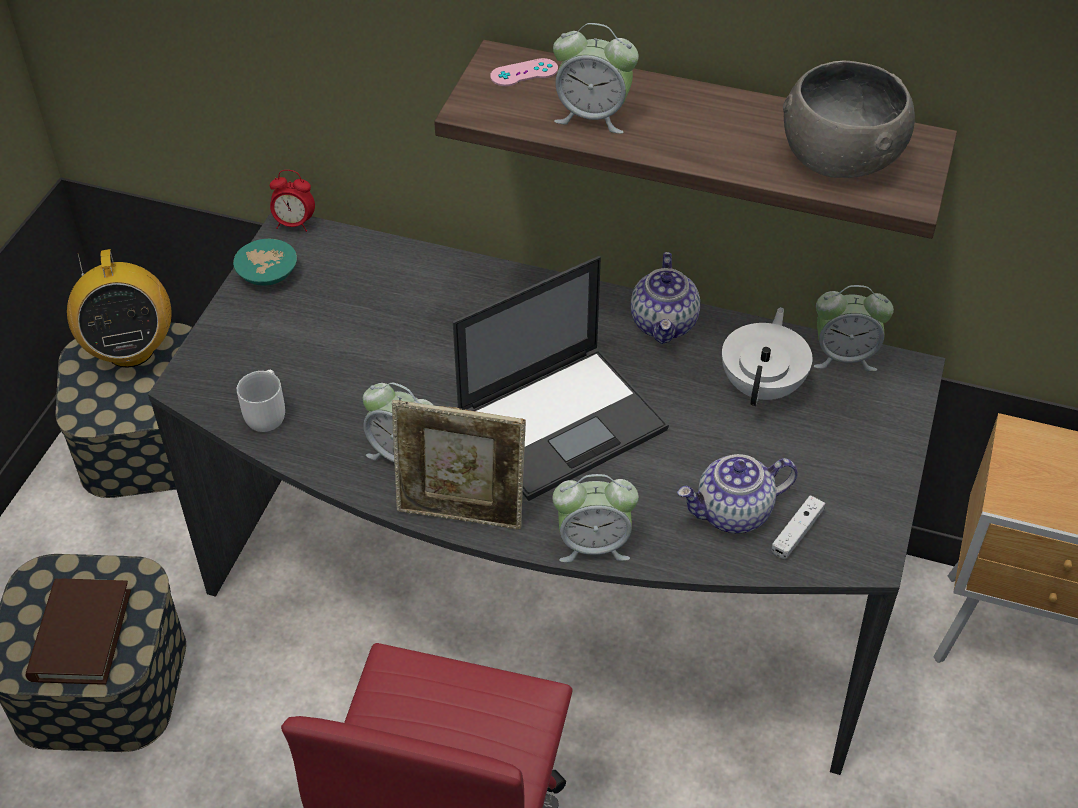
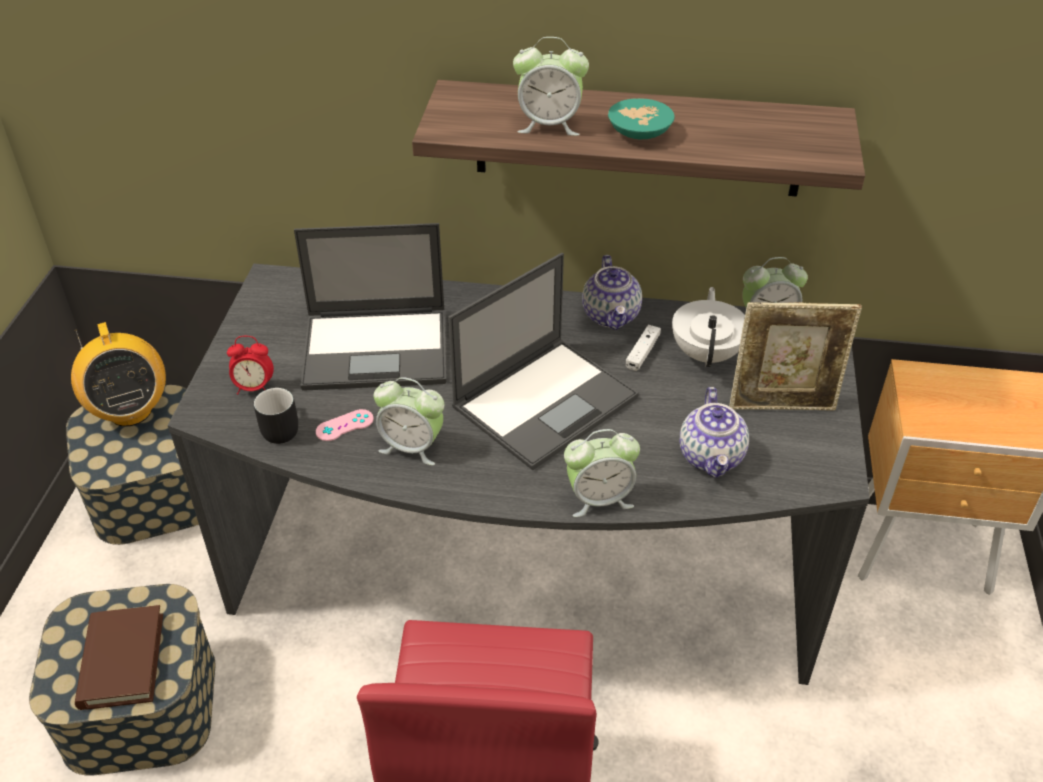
camera: 10 degrees left, 5 degrees down
(264, 412) = (278, 427): white mug -> black mug
(265, 273) = (257, 315): turquoise bowl -> turquoise bowl (637, 132)
(294, 224) = (274, 274): alarm clock -> alarm clock (254, 388)
(390, 332) = (378, 349): none -> laptop
(461, 514) = (476, 489): picture frame -> picture frame (782, 405)
(524, 73) = (480, 100): pink game controller -> pink game controller (344, 425)
(733, 513) = (712, 457): teapot -> teapot turned 60 degrees counterclockwise
(797, 532) = (770, 466): white game controller -> white game controller (642, 352)
(839, 156) = (767, 134): grey bowl -> none

